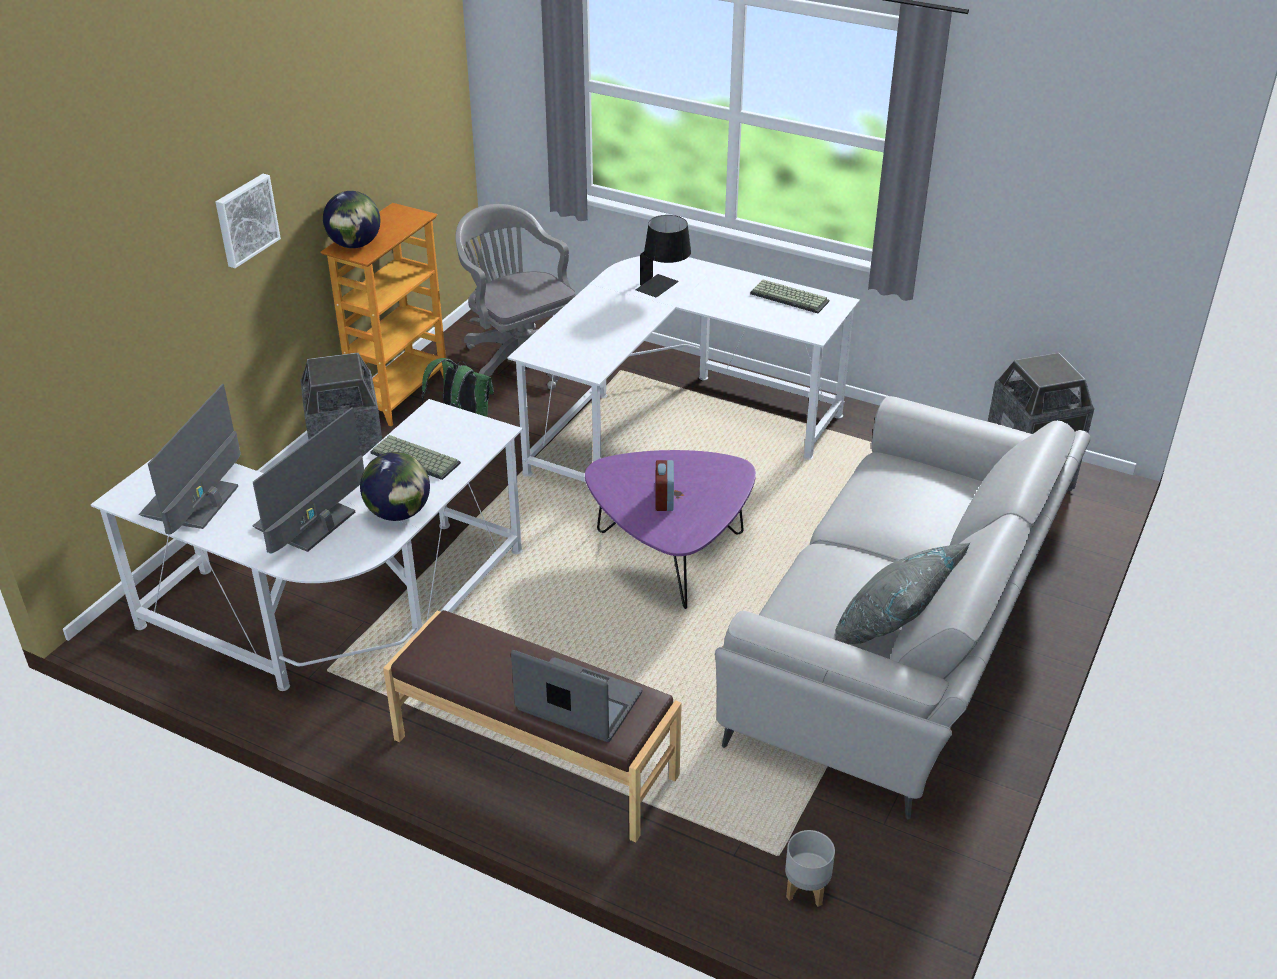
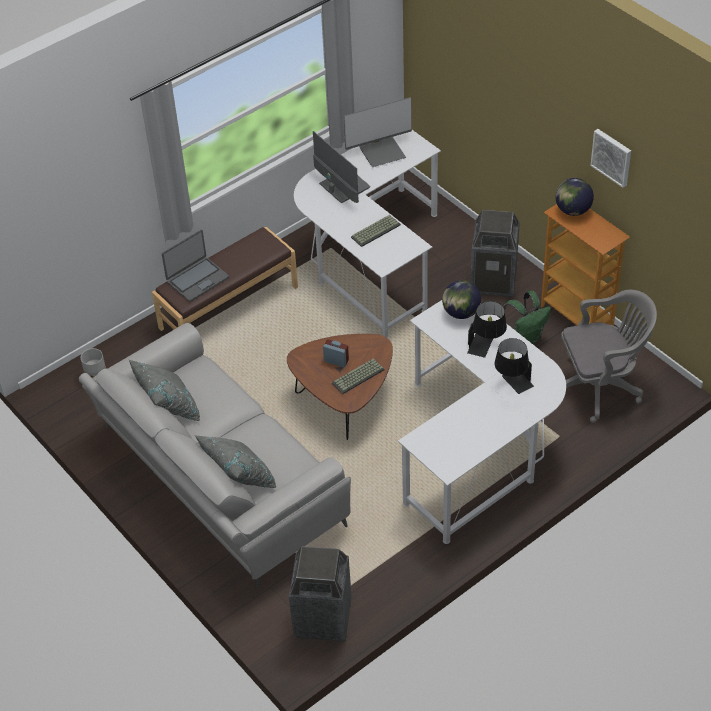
camera: 115 degrees right, 10 degrees up
(192, 502) = (382, 152): monitor -> monitor turned 120 degrees clockwise
(245, 219) = (534, 128): picture -> picture (612, 157)
(399, 513) = (331, 217): globe -> globe (461, 313)
(611, 316) = (486, 346): none -> black table lamp
(670, 555) = (344, 401): purple coffee table -> brown coffee table
(790, 297) = (467, 447): keyboard -> keyboard (358, 377)
(958, 510) = (239, 478): none -> grey pillow

